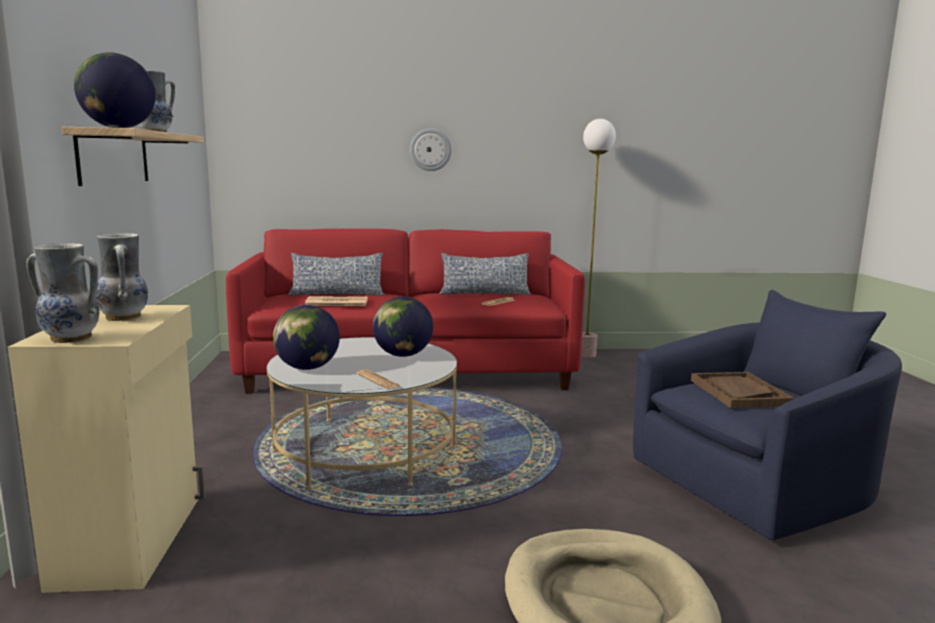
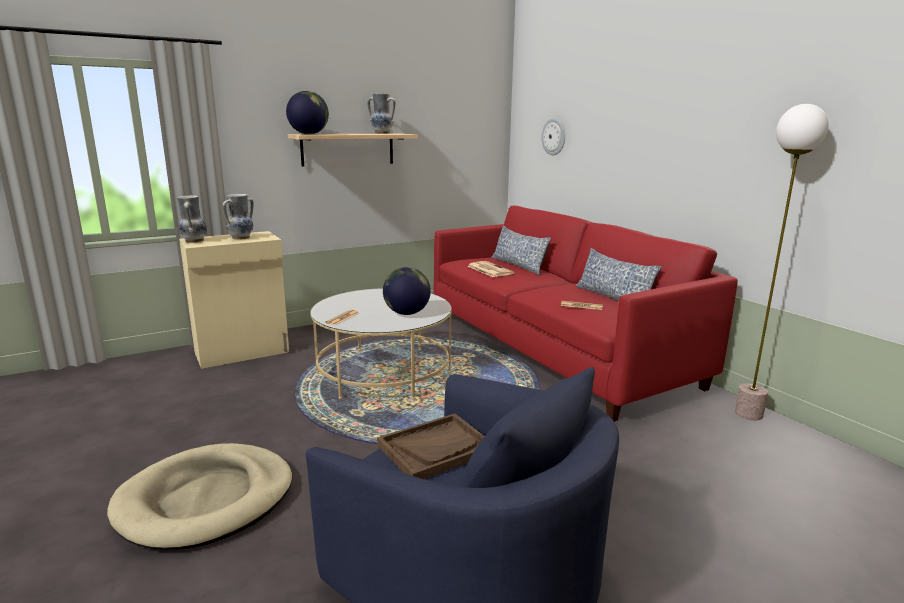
camera: 65 degrees right, 5 degrees up
(307, 368) = (351, 299): globe -> none
(430, 149) = (640, 142): wall clock -> wall clock (554, 136)

